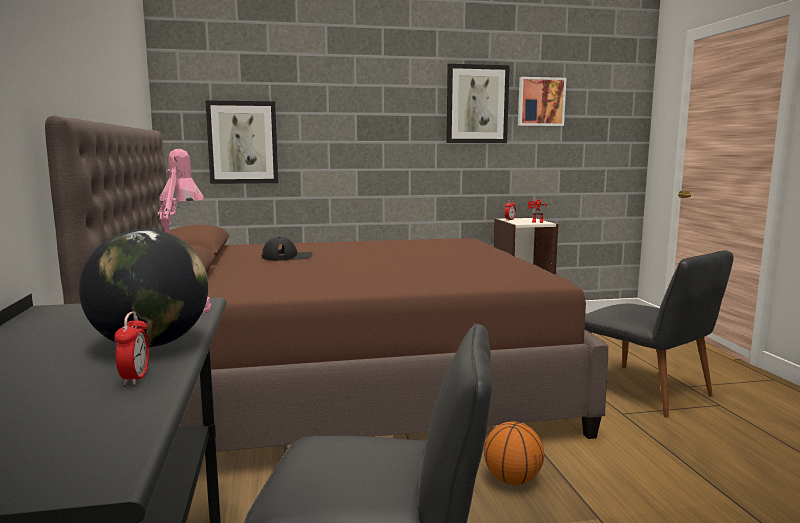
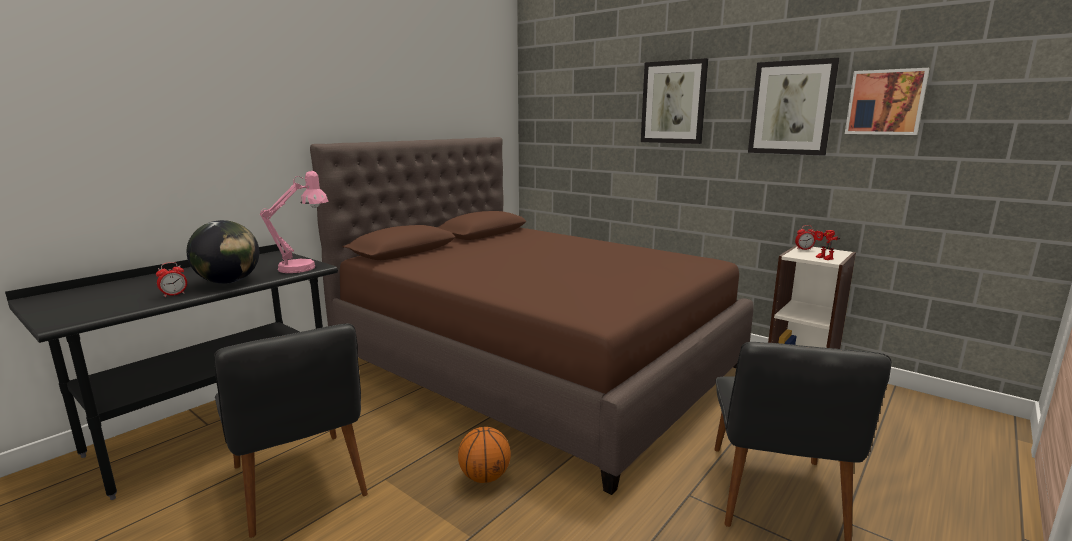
camera: 50 degrees right, 5 degrees up
(243, 142) = (570, 145): picture -> picture (673, 102)
(287, 257) = (519, 247): black cap -> none

